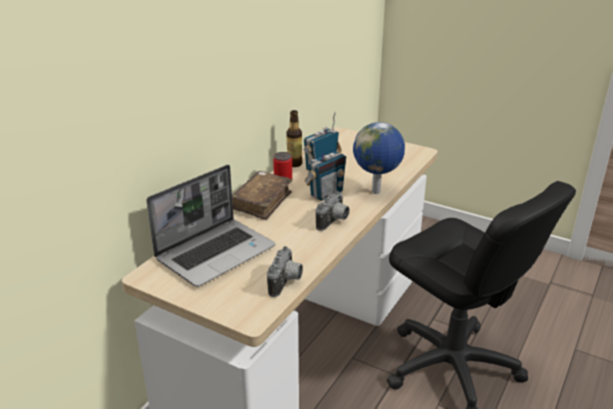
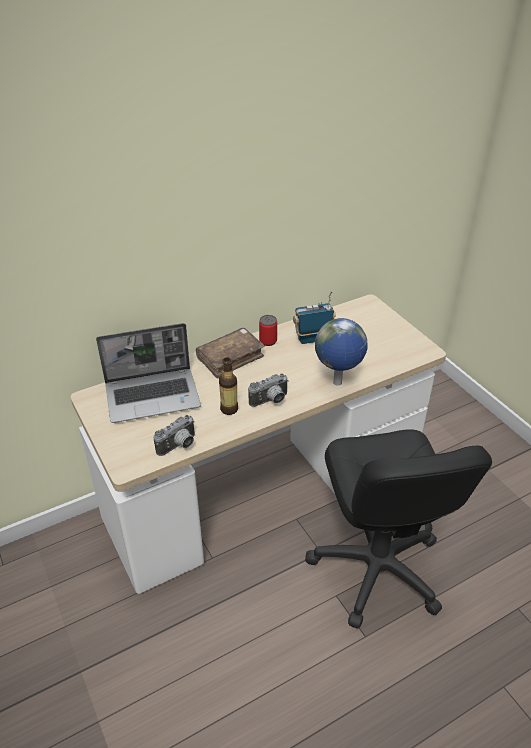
camera: 30 degrees right, 10 degrees up
(294, 164) = (294, 326): bottle -> bottle (229, 409)
(326, 193) = (291, 368): radio -> none

